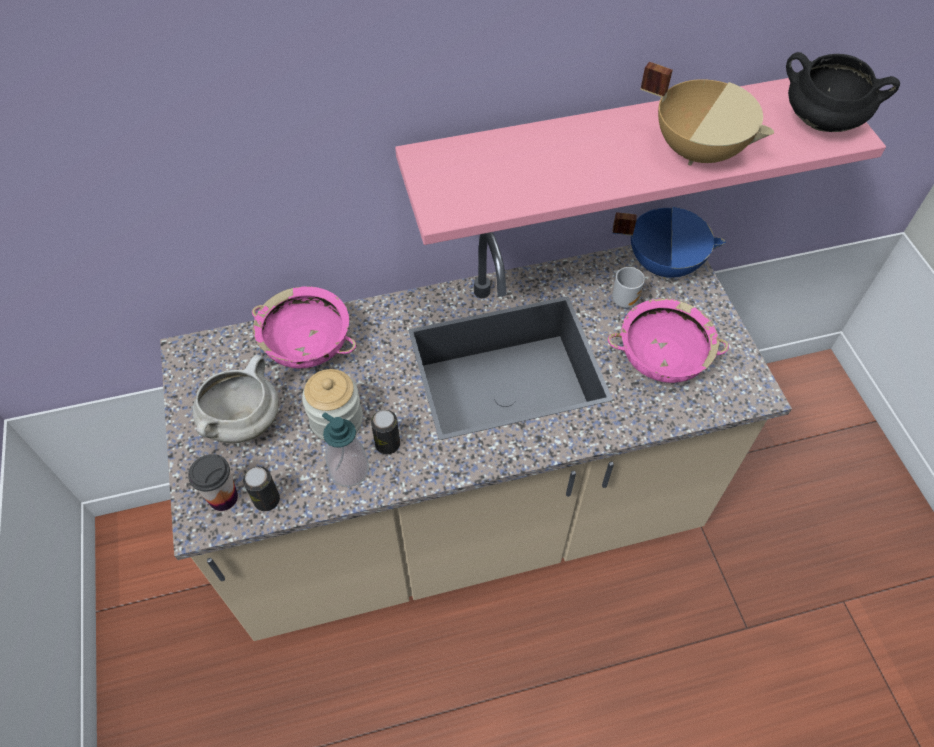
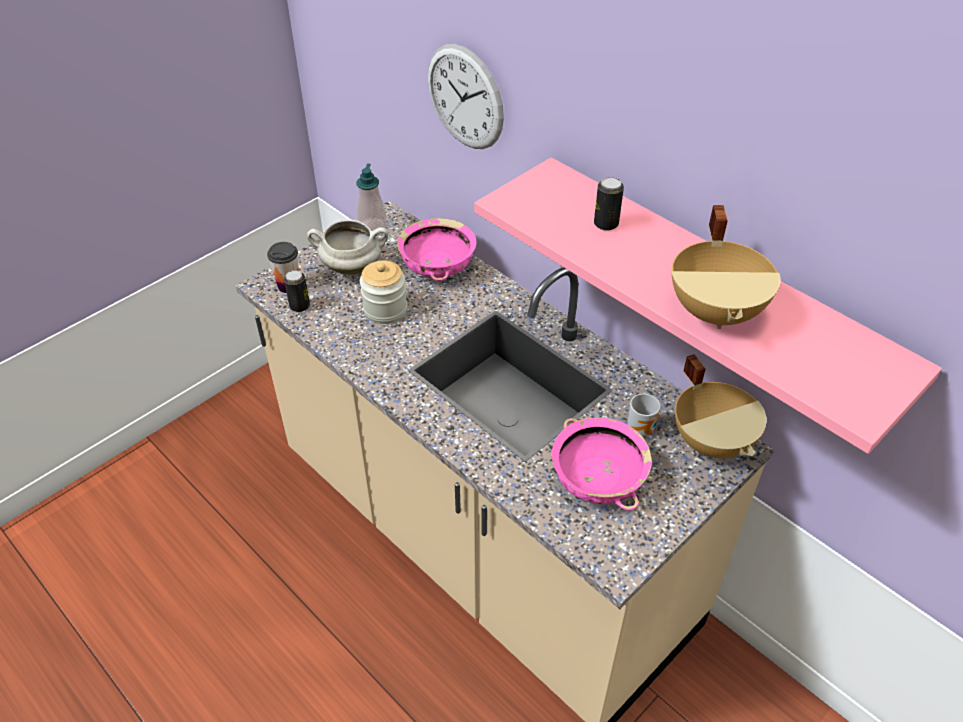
camera: 60 degrees right, 10 degrees down
(247, 157) = (465, 97): none -> wall clock
(349, 470) = (349, 334): soap dispenser -> soap dispenser (372, 228)
(387, 444) = (384, 344): can -> can (606, 224)
(663, 263) = (713, 441): blue cooking pot -> beige cooking pot
(819, 122) = (851, 383): black cooking pot -> none

